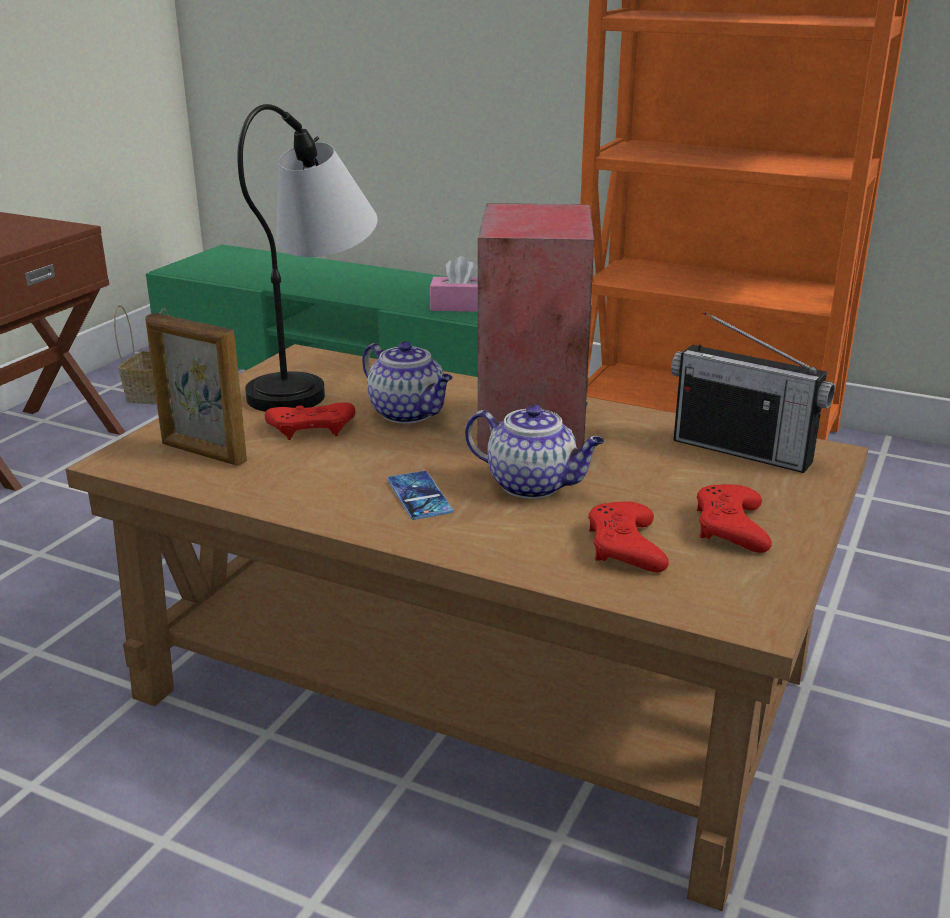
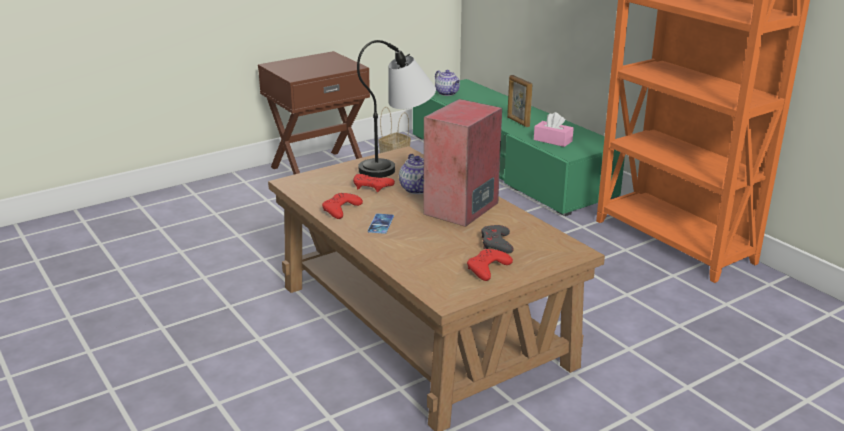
camera: 30 degrees right, 0 degrees up
(203, 453) = (320, 187): picture frame -> picture frame (518, 122)
(533, 485) = (430, 231): teapot -> teapot (447, 93)
(625, 546) = (434, 263): red game controller -> red game controller (341, 209)
(678, 475) = (496, 243): none -> grey game controller
(742, 450) = (541, 241): radio -> none

